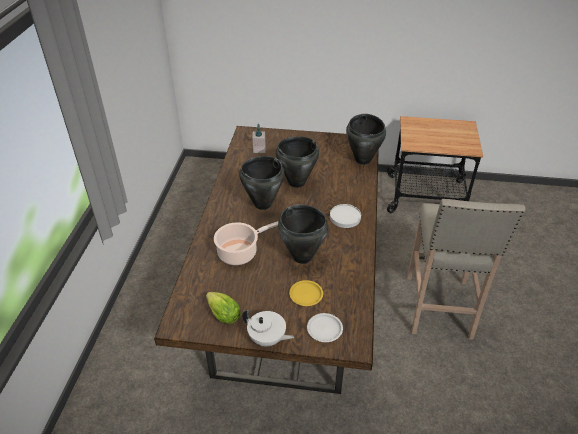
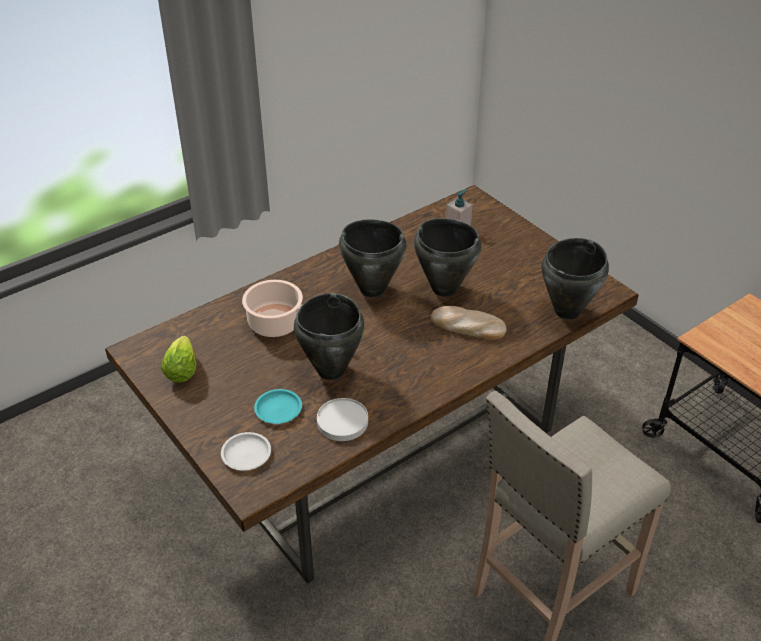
camera: 45 degrees right, 0 degrees up
(267, 339) = (185, 421): white teapot -> none
(306, 295) = (278, 409): yellow plate -> turquoise plate
(333, 193) = (467, 326): none -> bread
(345, 217) = (439, 361): white plate -> white plate (342, 421)

